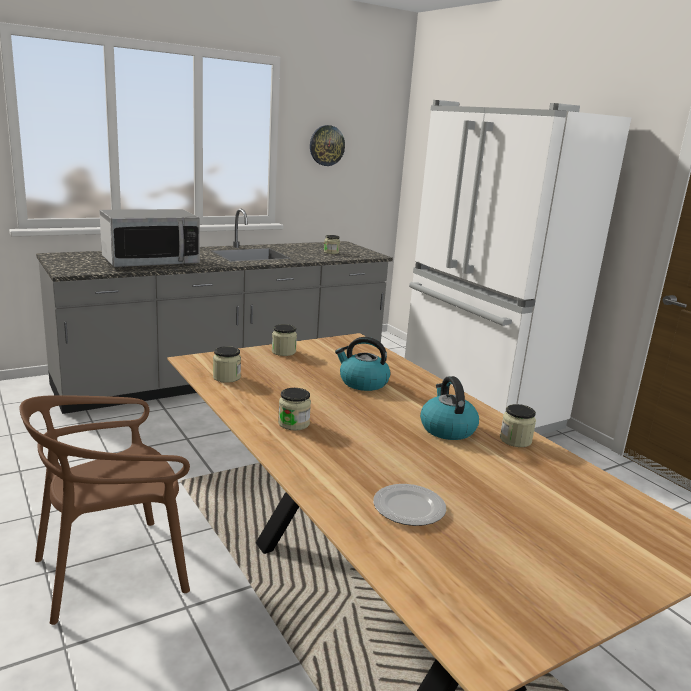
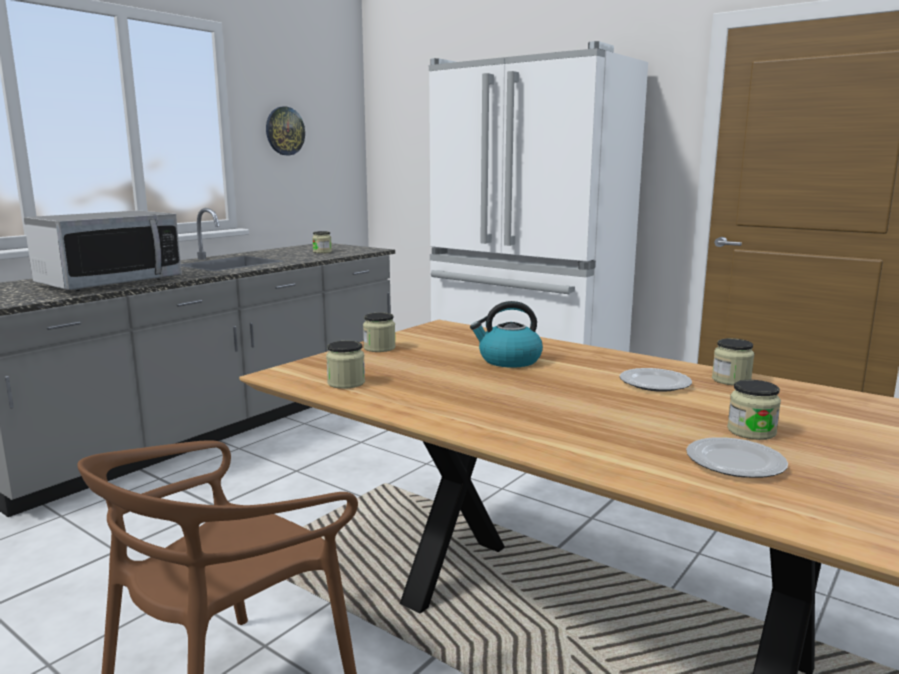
camera: 20 degrees left, 5 degrees down
(294, 423) = (491, 411): jar -> jar (751, 431)
(447, 429) = (655, 384): kettle -> plate

